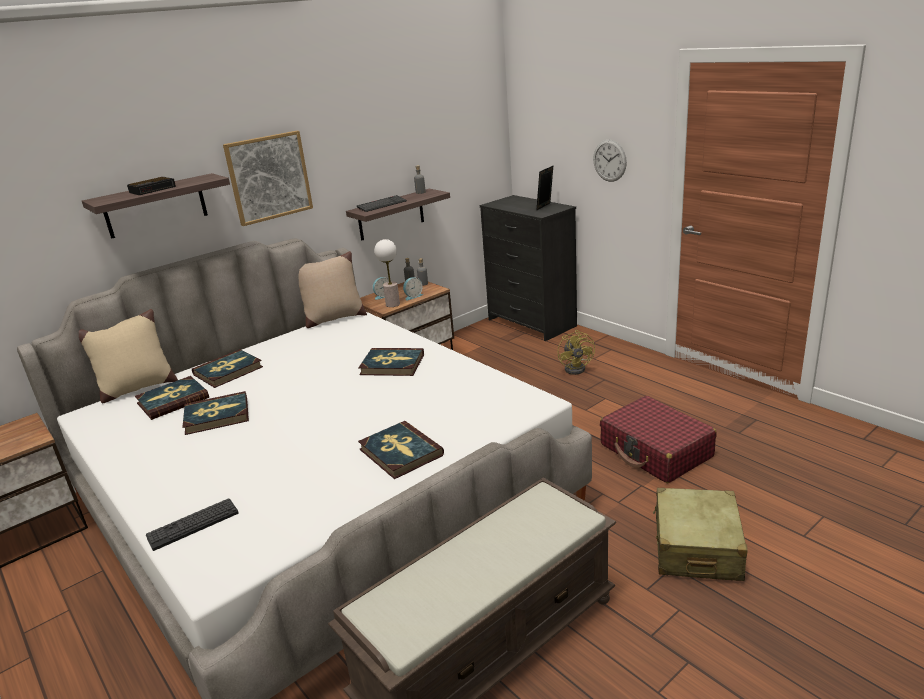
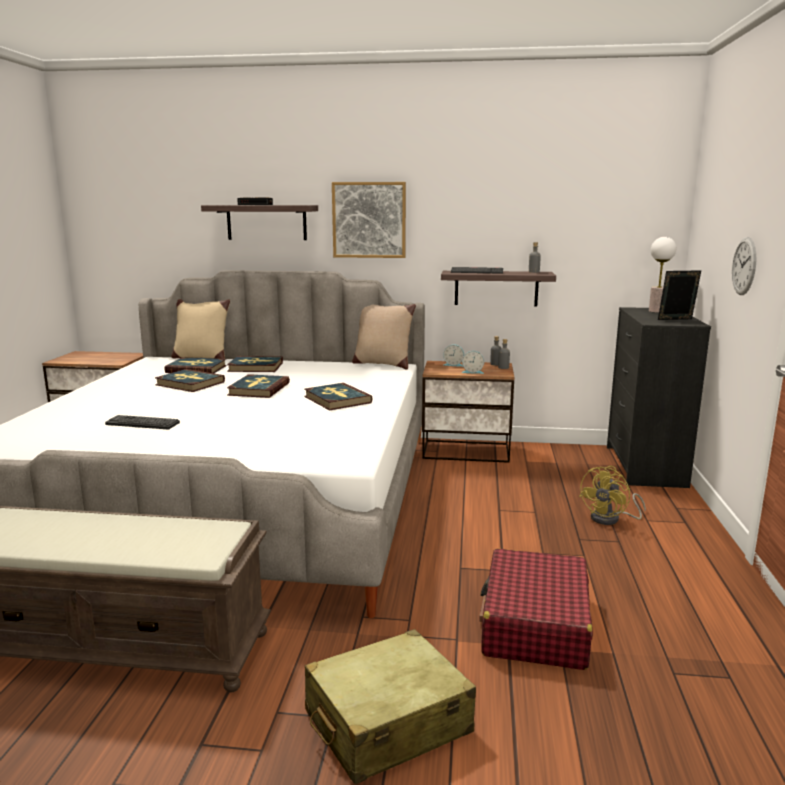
camera: 45 degrees right, 10 degrees down
(193, 524) = (44, 421): keyboard -> keyboard (142, 423)
(392, 304) = (445, 371): table lamp -> table lamp (656, 311)
(400, 452) = (198, 442): book -> book (258, 389)

